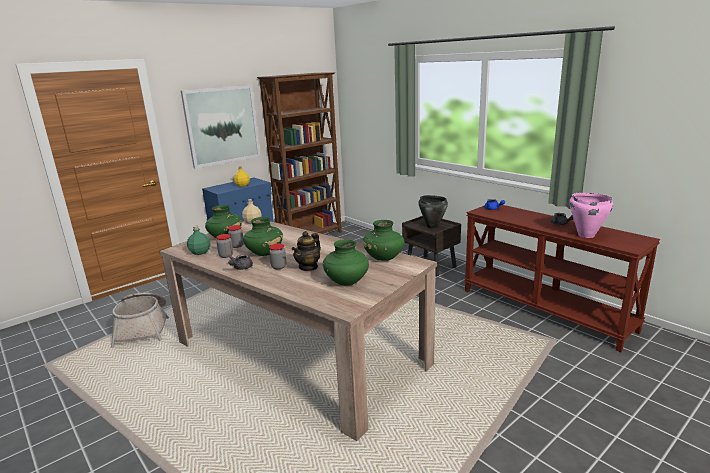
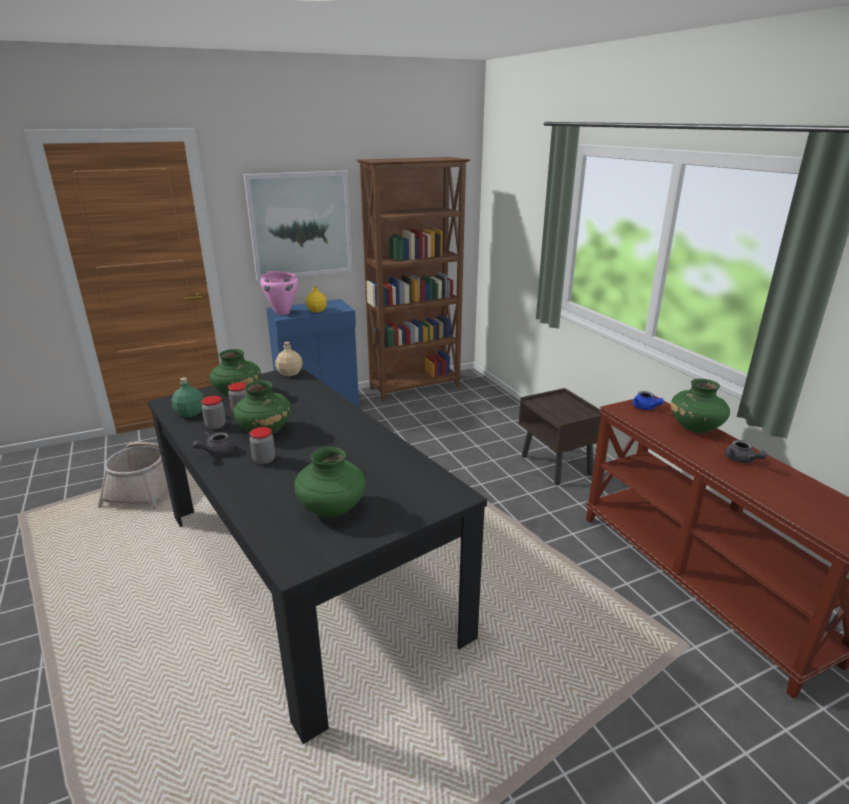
camera: 15 degrees right, 5 degrees up
(299, 352) = (306, 570): beige dining table -> black dining table
(308, 267) = (301, 469): teapot -> none
(384, 258) = (414, 474): green vase -> green vase (695, 428)
(432, 226) = (562, 411): black cooking pot -> none
(586, 235) = (772, 492): pink cooking pot -> pink cooking pot (282, 312)

